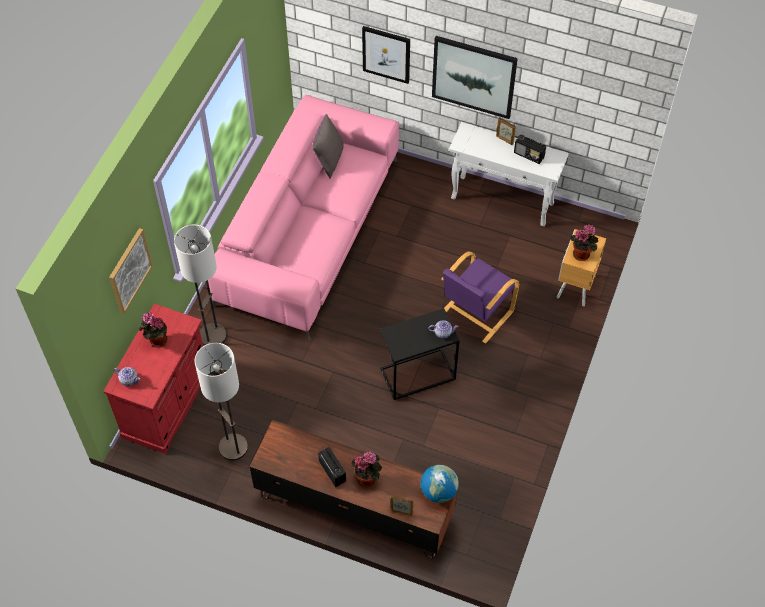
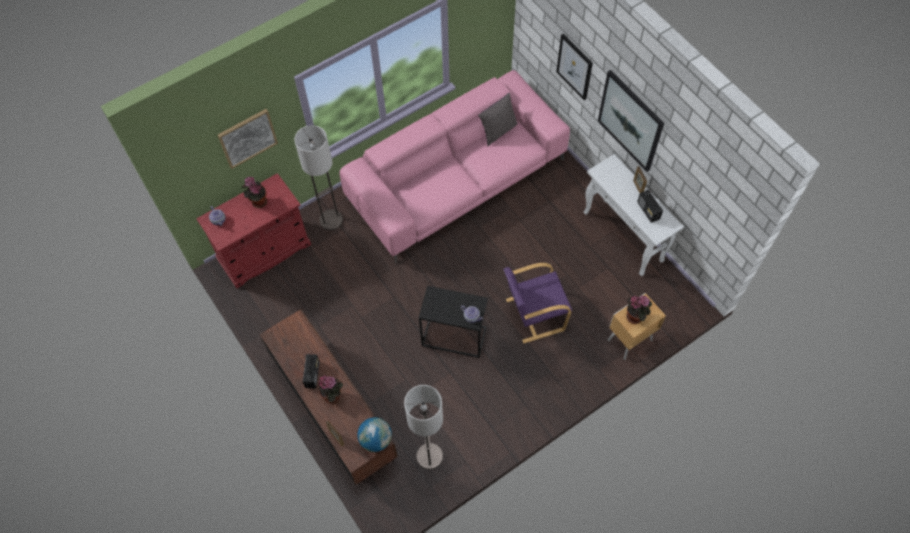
camera: 35 degrees right, 5 degrees up
(233, 447) = (283, 311): floor lamp -> floor lamp (429, 456)

